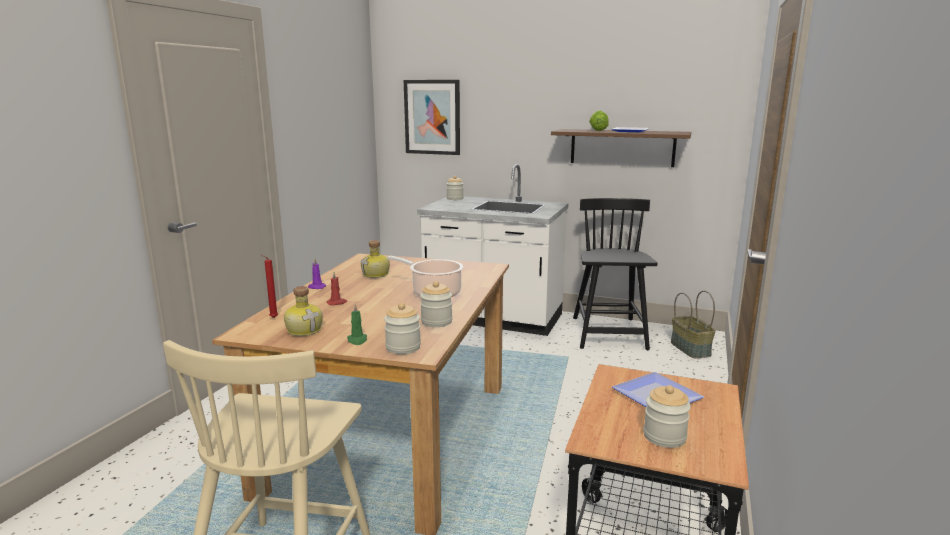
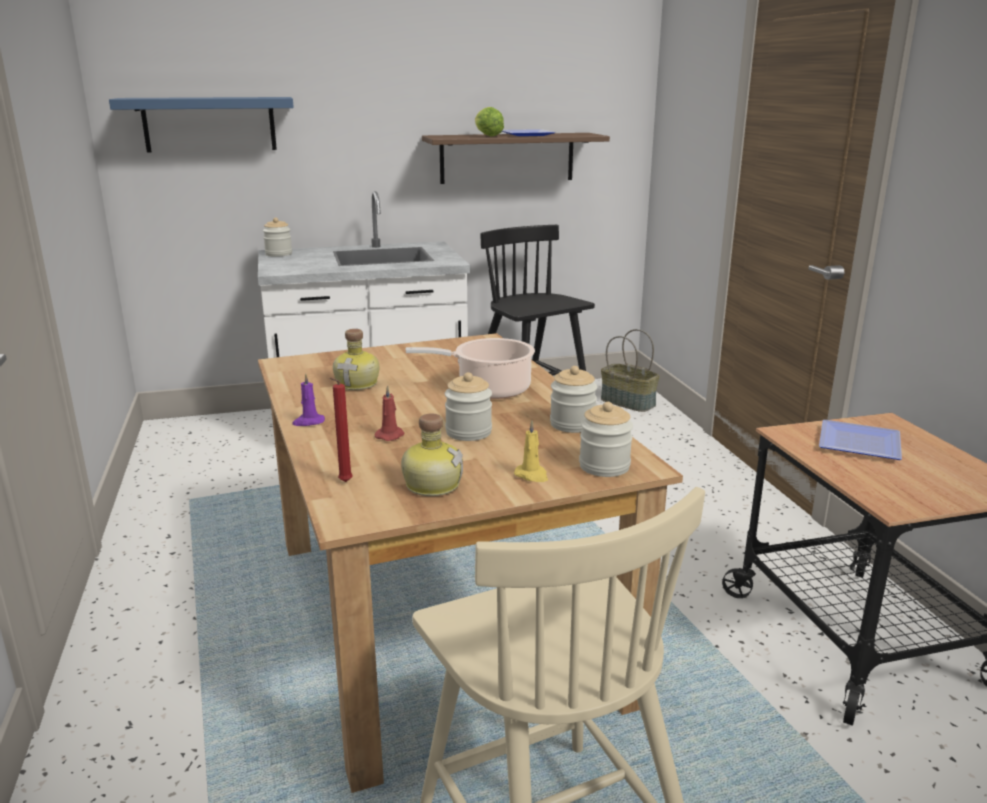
camera: 35 degrees left, 5 degrees up
(357, 340) = (532, 475): green candle -> yellow candle
(432, 117) = (209, 124): picture -> blue shelf
(664, 436) = (932, 479): jar -> jar (468, 432)

